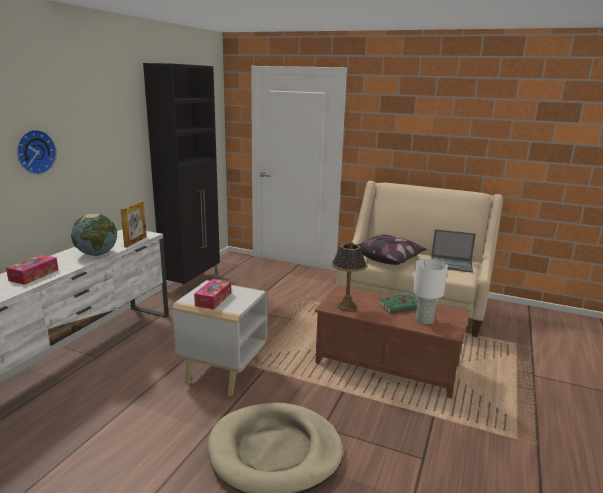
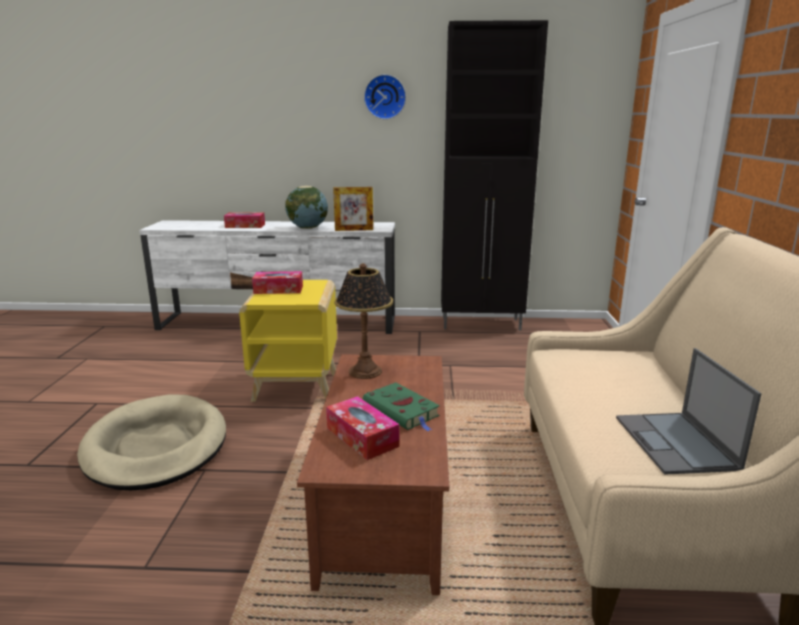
camera: 70 degrees right, 0 degrees up
(34, 152) = (291, 120): wall clock -> wall clock (385, 97)
(224, 371) = (298, 386): white side table -> yellow side table
(388, 258) = (601, 374): pillow -> none
(424, 320) = (362, 437): white table lamp -> tissue box

